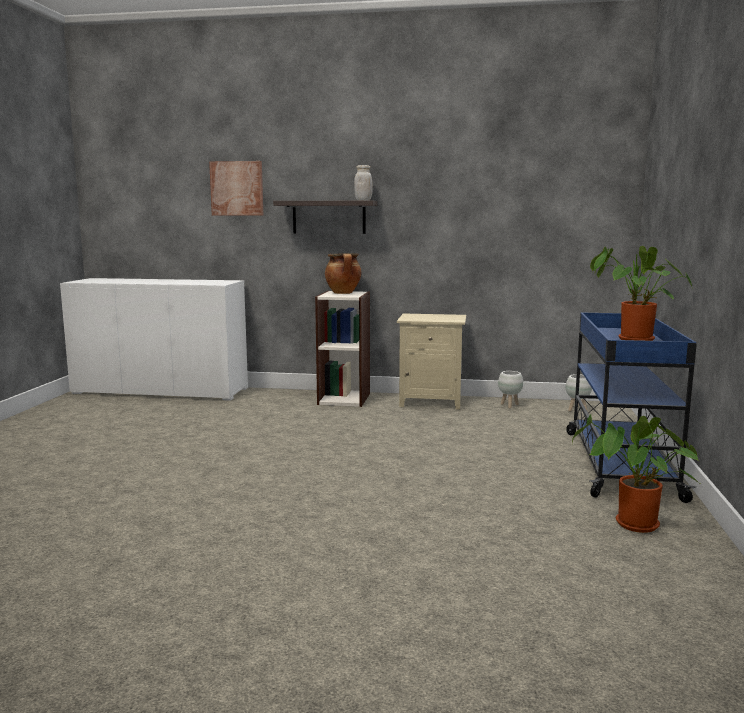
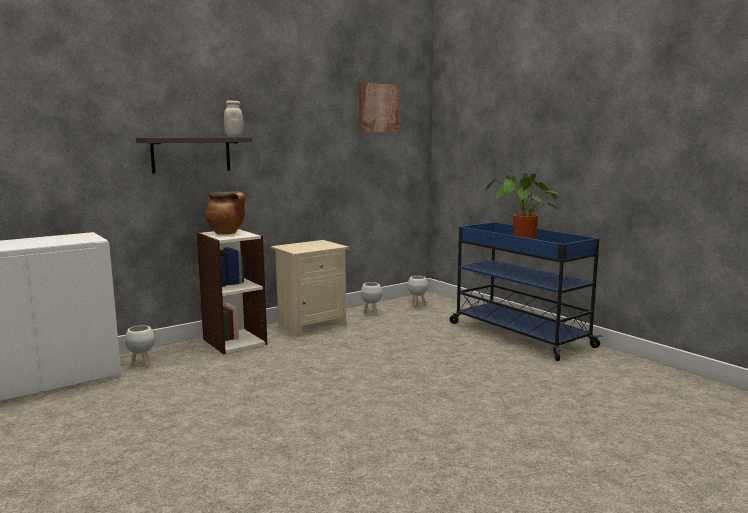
camera: 45 degrees left, 0 degrees up
(237, 188) = (77, 122): picture -> picture (378, 108)
(256, 397) = (141, 364): none -> white planter
(633, 526) = (610, 371): potted plant -> none

